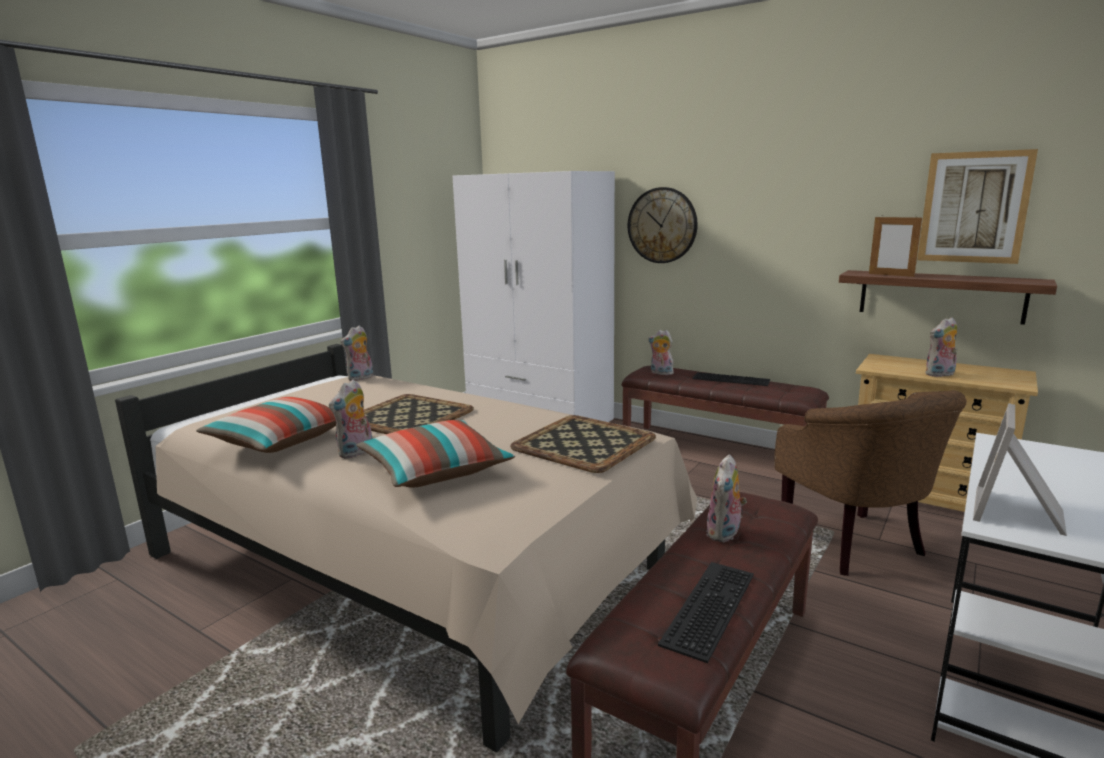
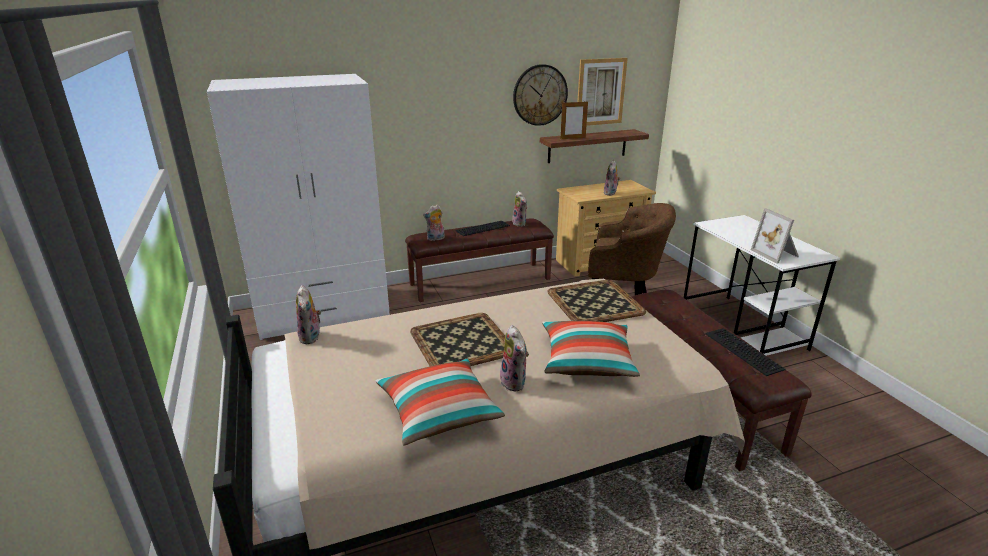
camera: 55 degrees left, 10 degrees up
(662, 225) = (405, 119): wall clock -> wall clock (540, 95)
(725, 534) = (679, 318): plush toy -> plush toy (520, 223)

